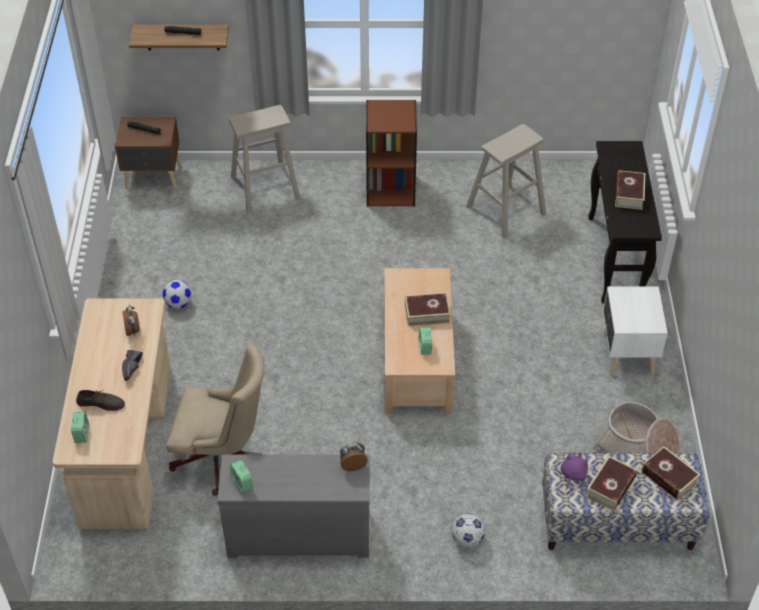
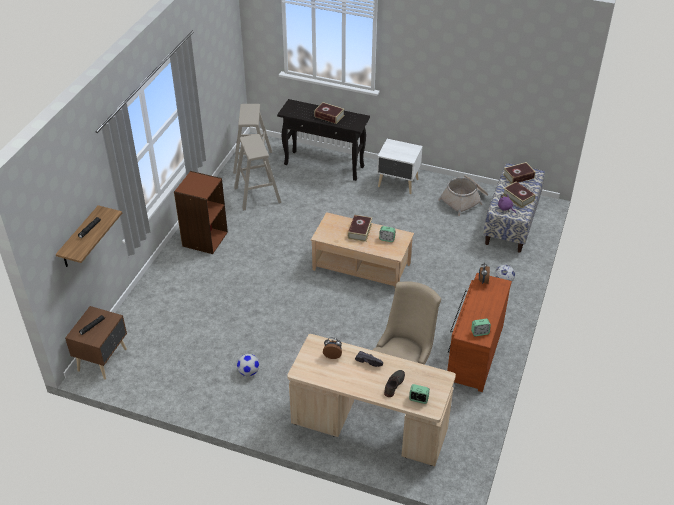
camera: 70 degrees left, 5 degrees down
(265, 187) = (159, 299): beige stool -> beige stool (252, 162)
(299, 531) = (473, 353): grey dresser -> brown dresser

